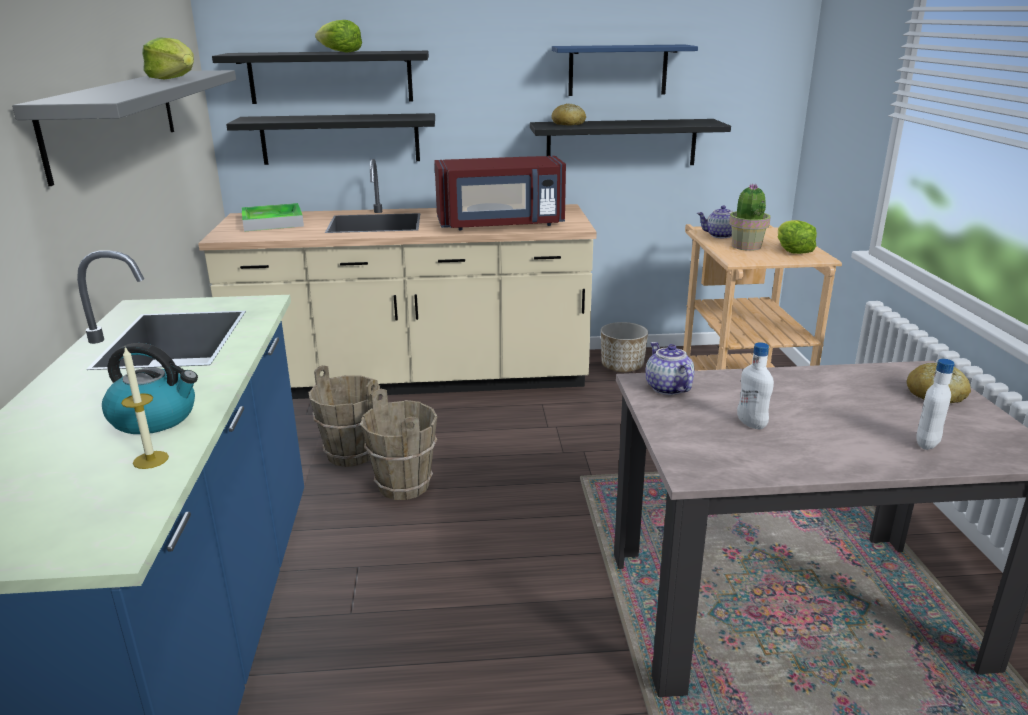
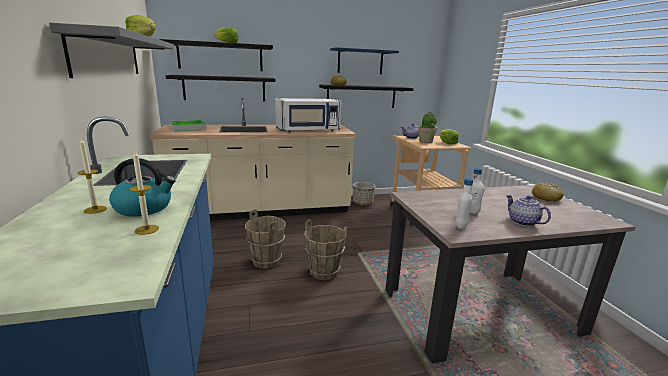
camera: 10 degrees left, 5 degrees down
(85, 419) = (95, 209): none -> candle
(350, 454) = (234, 247): brown bucket -> brown bucket (324, 272)
(501, 224) = (308, 130): red microwave -> white microwave
(667, 388) = (419, 197): teapot -> teapot (522, 222)
(927, 444) = (558, 218): white bottle -> white bottle (461, 226)

